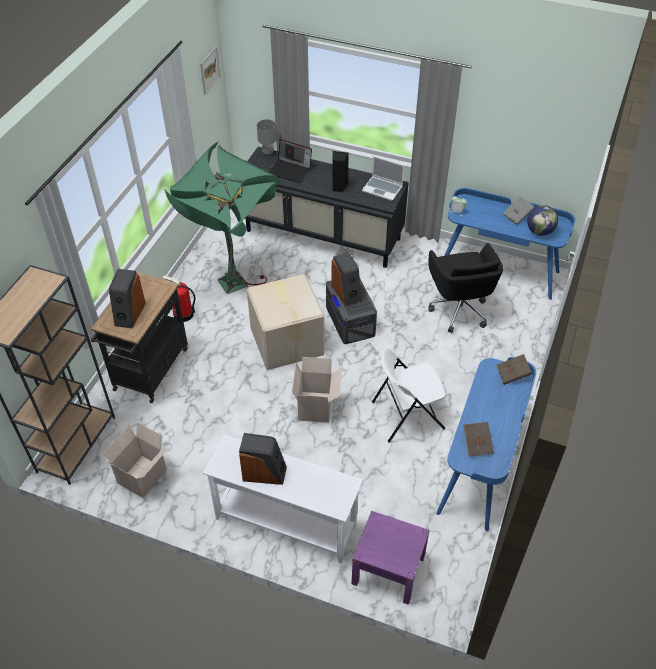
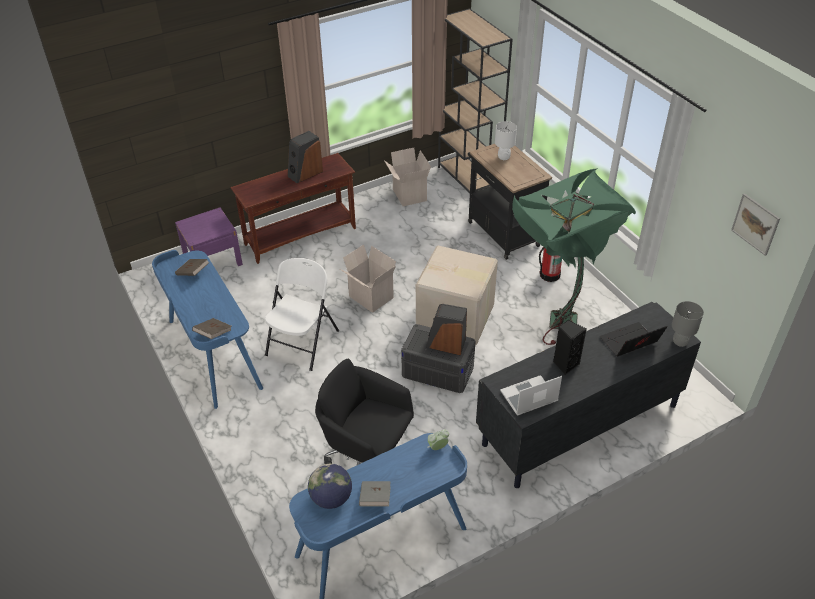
camera: 130 degrees right, 5 degrees down
(129, 313) = (504, 158): speaker -> white table lamp
(285, 522) = (300, 236): white console table -> brown console table

